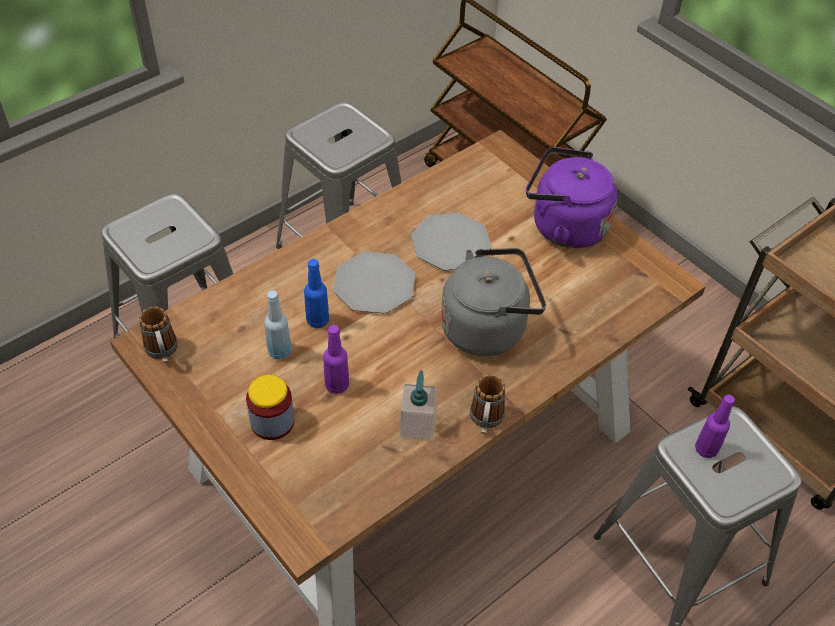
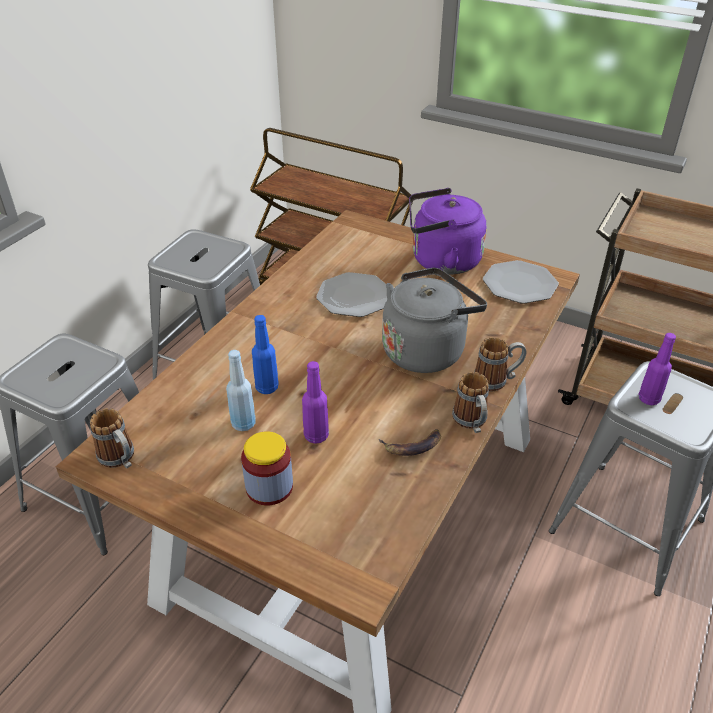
camera: 20 degrees left, 10 degrees down
(374, 284) = (304, 345): plate -> plate (519, 284)
(417, 425) = (412, 446): soap dispenser -> banana
(537, 384) = (497, 380): none -> mug

